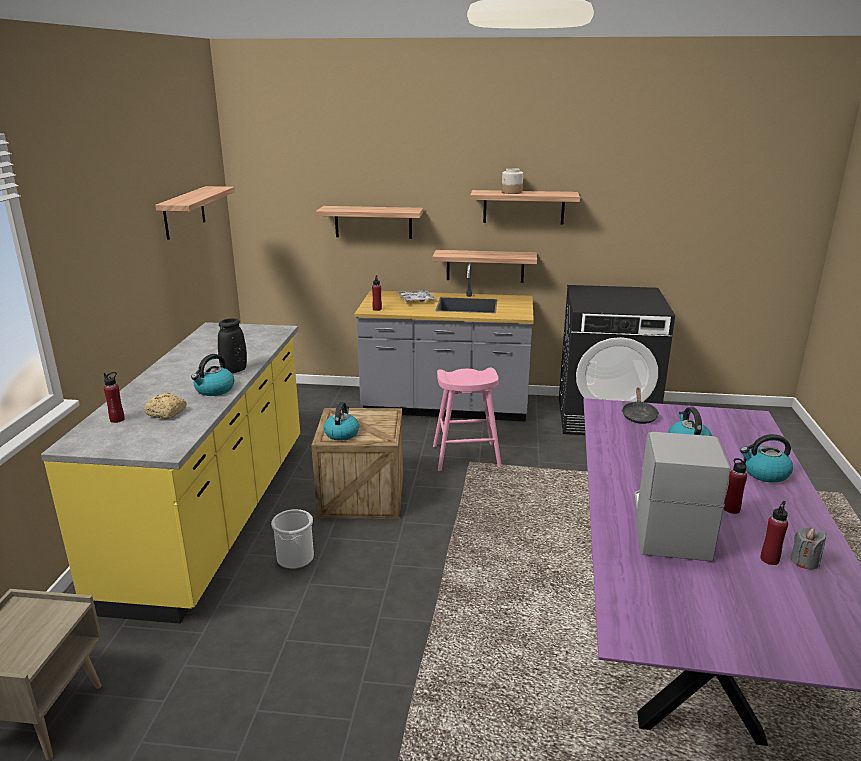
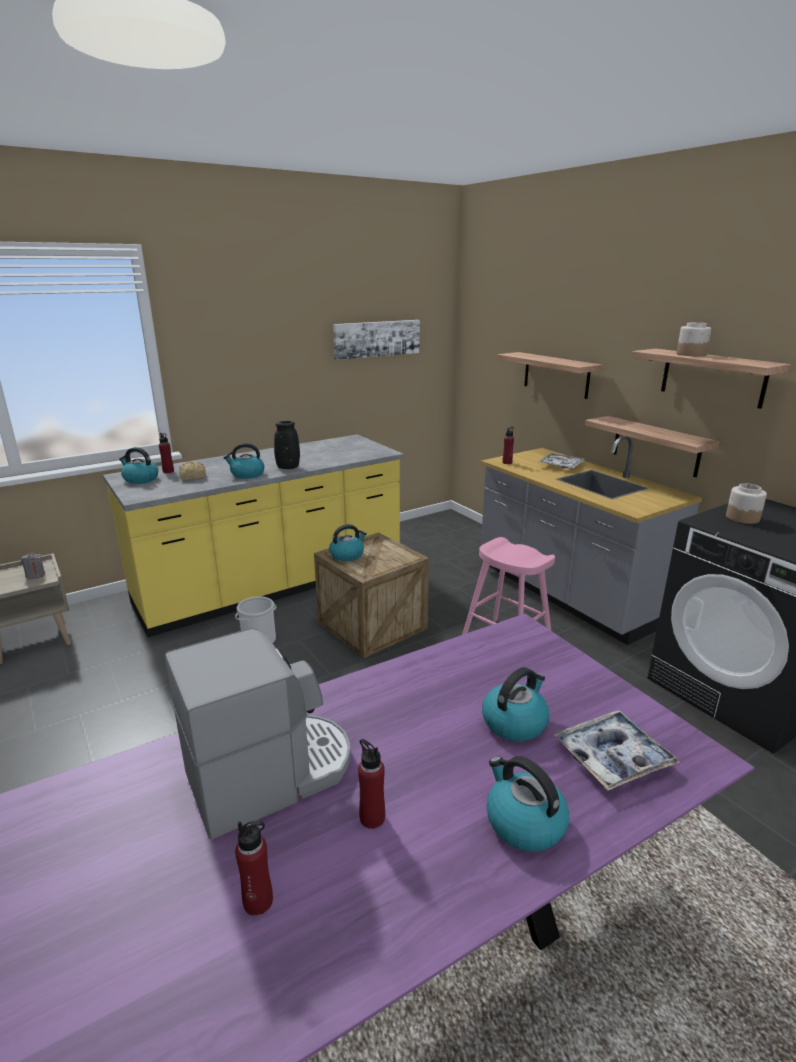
camera: 50 degrees right, 0 degrees up
(111, 438) = (140, 479): none -> kettle
(184, 212) = (376, 339): shelf -> picture
(592, 299) = (742, 518): none -> jar
(639, 415) = (539, 661): black frying pan -> none
(736, 434) = (612, 757): none -> tray
(804, 561) = (281, 949): grey candle -> grey candle (35, 575)

